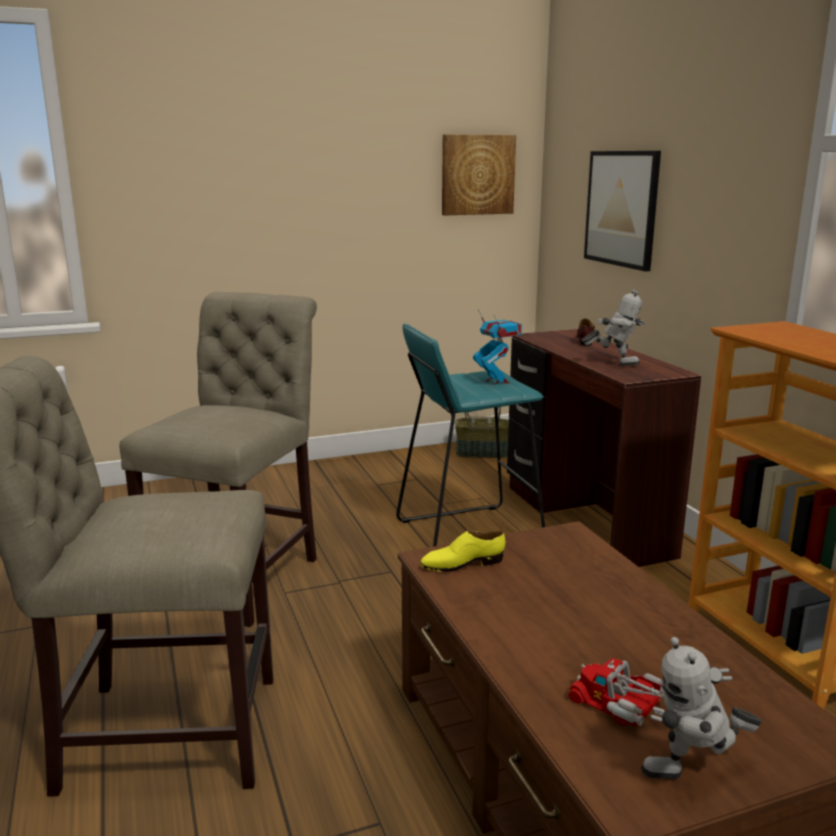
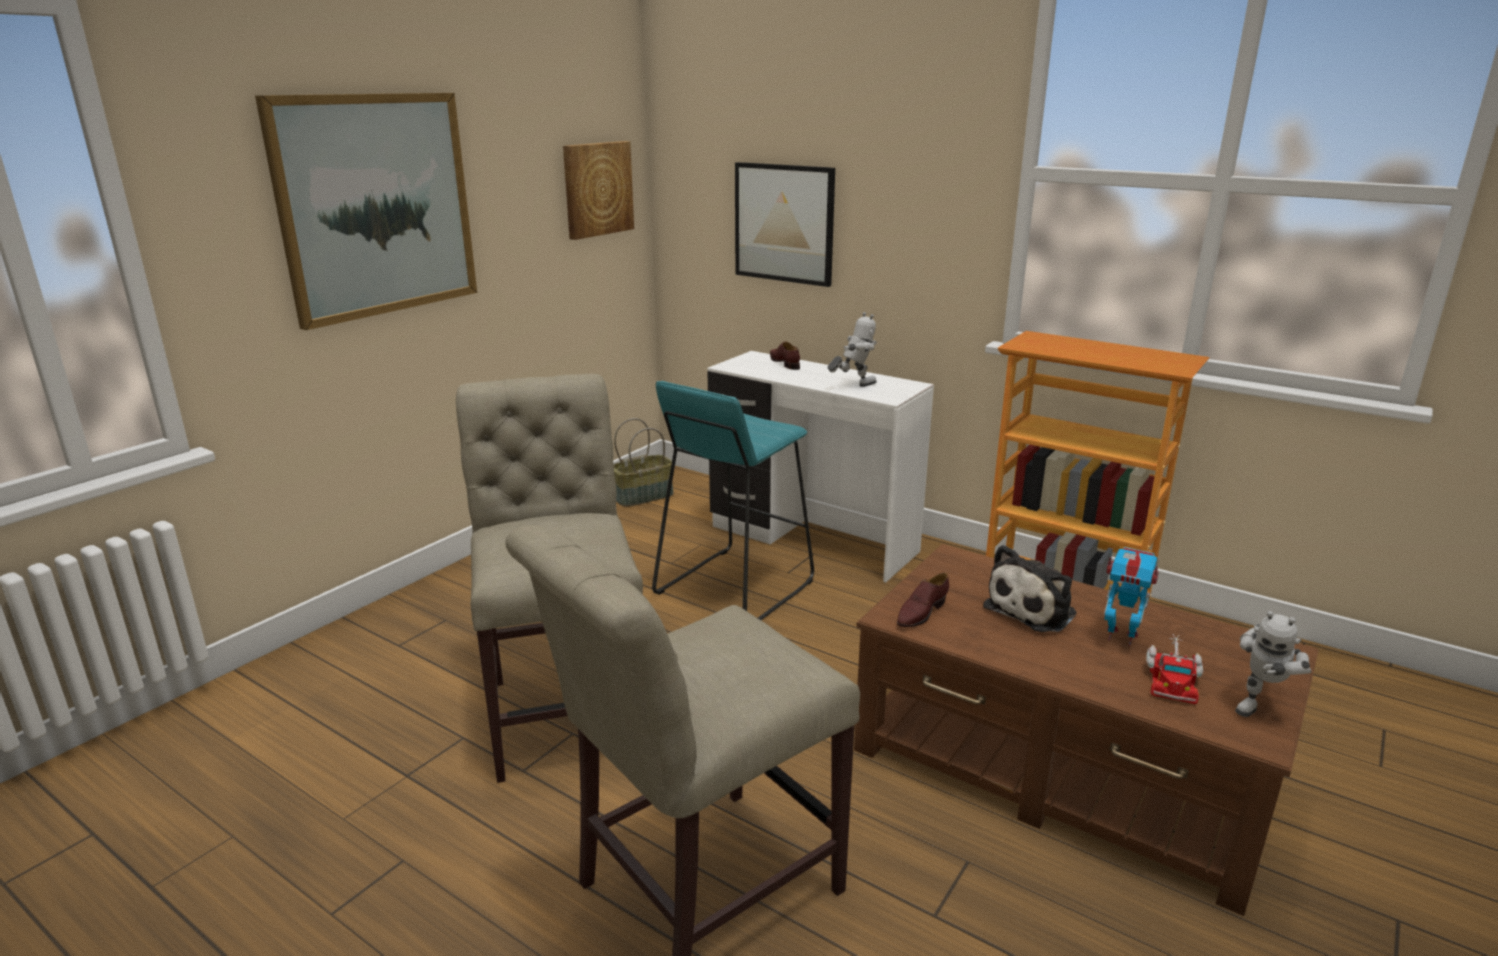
camera: 35 degrees left, 5 degrees up
(256, 168) = (376, 206): none -> picture
(462, 564) = (921, 612): yellow shoe -> brown shoe
(497, 381) = (753, 424): toy robot -> toy robot (1120, 636)
(577, 597) = (1033, 609): none -> plush toy
(583, 520) = (812, 540): brown desk -> white desk
(625, 708) = (1172, 679): toy truck -> toy truck turned 75 degrees counterclockwise

